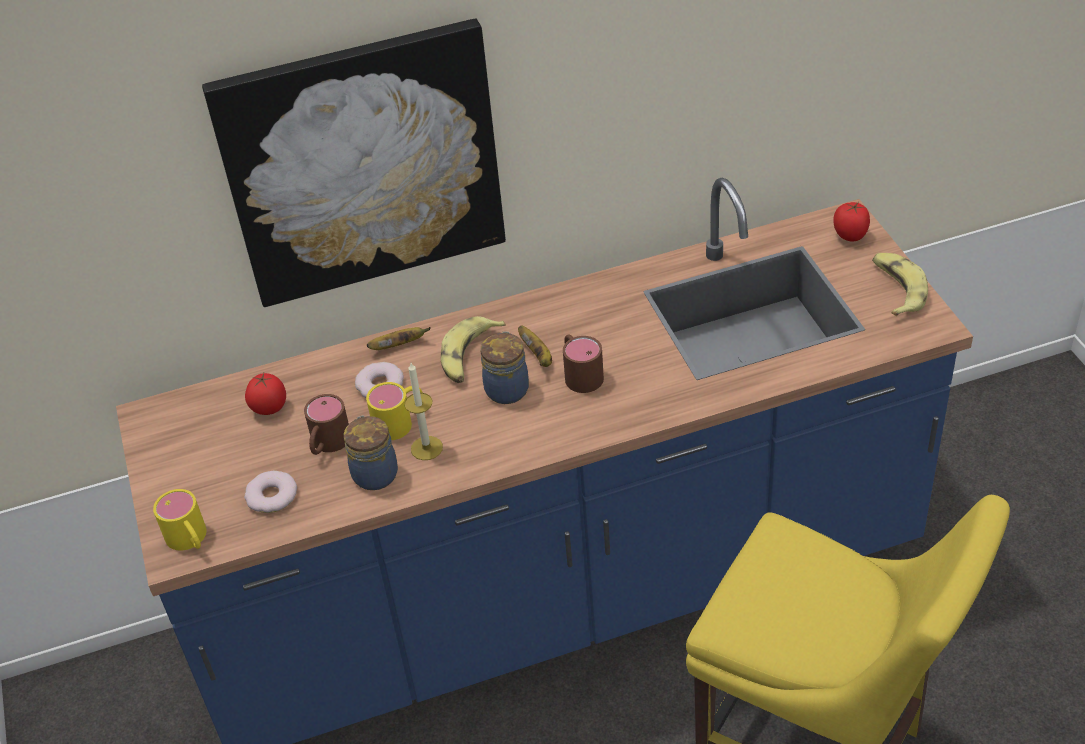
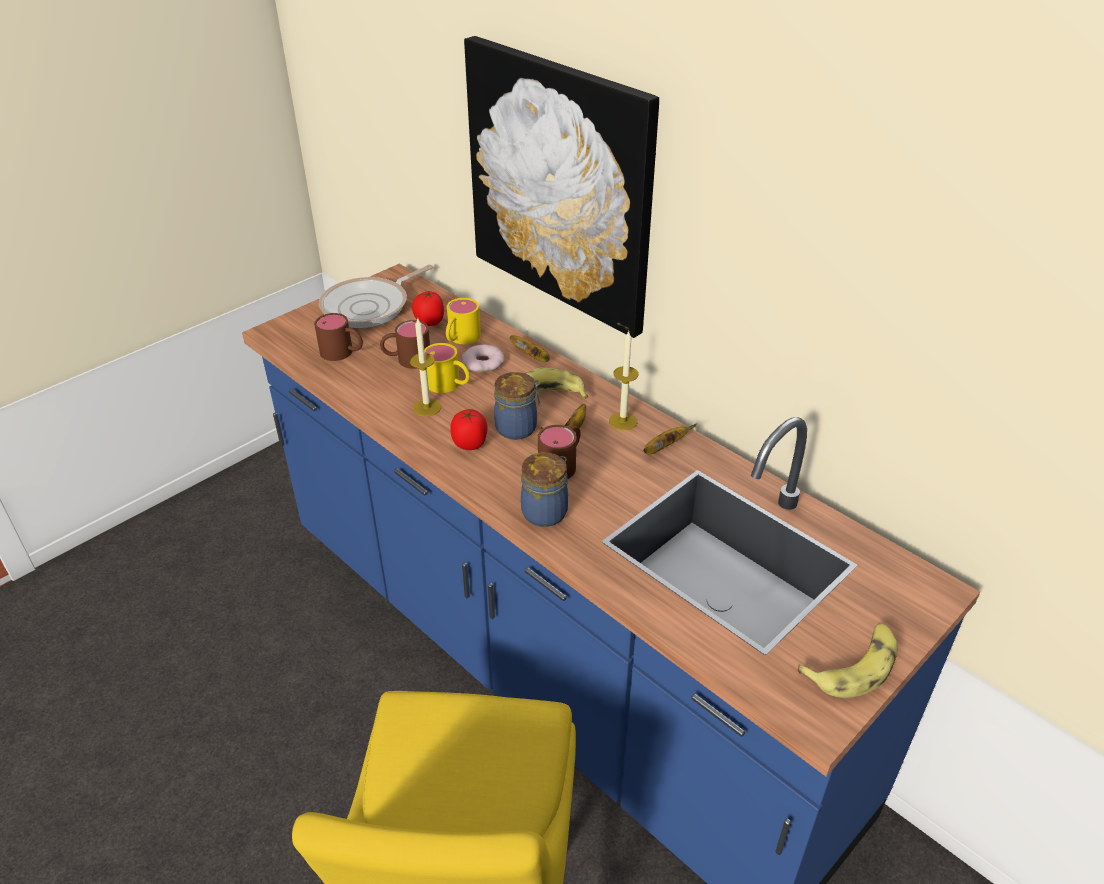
camera: 60 degrees right, 5 degrees down
(190, 540) = (288, 334): yellow mug -> yellow mug (460, 339)
(192, 452) = (370, 306): none -> frying pan
(272, 496) = (343, 353): donut -> brown mug
(375, 473) = (387, 391): jar -> jar (546, 512)
(546, 314) = (623, 421): none -> candle
(601, 301) = (664, 448): none -> banana
(850, 235) = (909, 600): tomato -> tomato (470, 444)

